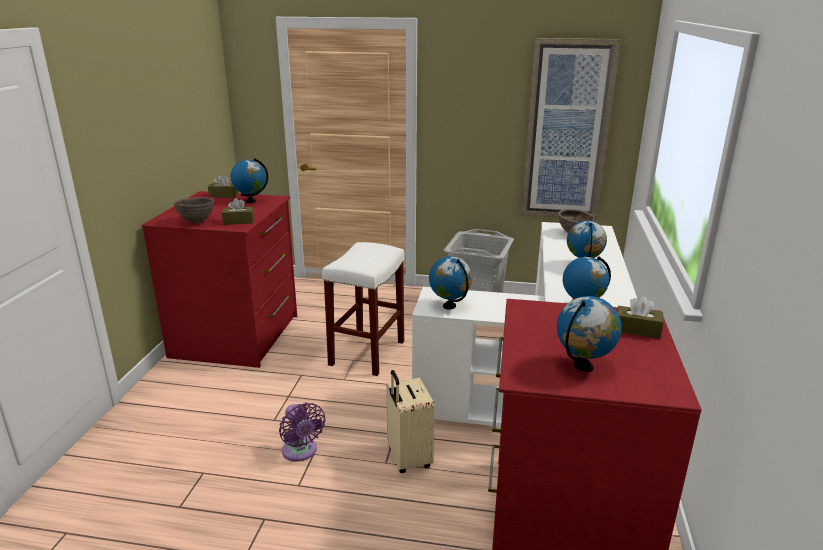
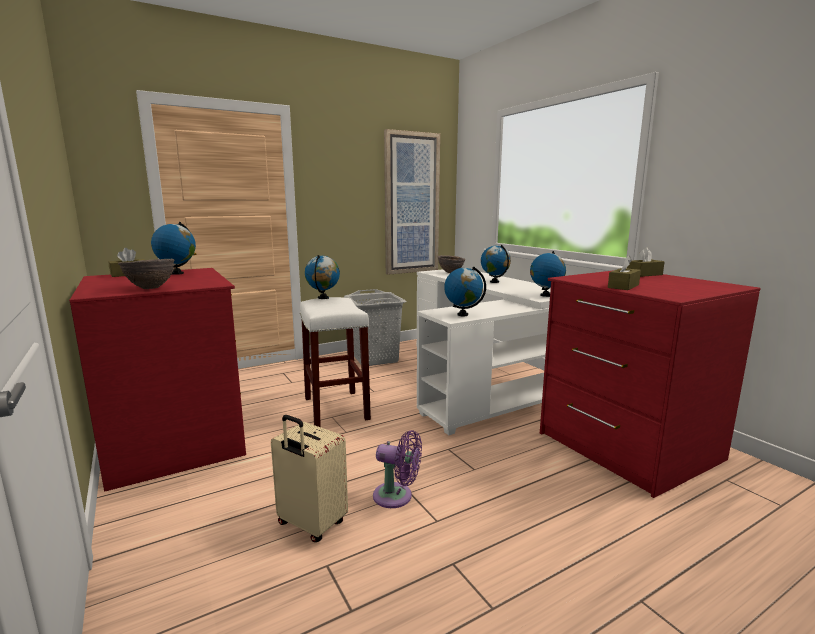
camera: 40 degrees left, 10 degrees down
(238, 221) = (204, 282): brown tissue box -> brown tissue box (623, 286)
(407, 458) = (484, 459): beige suitcase -> beige suitcase (310, 524)
(583, 367) = (676, 287): globe -> globe (323, 298)

